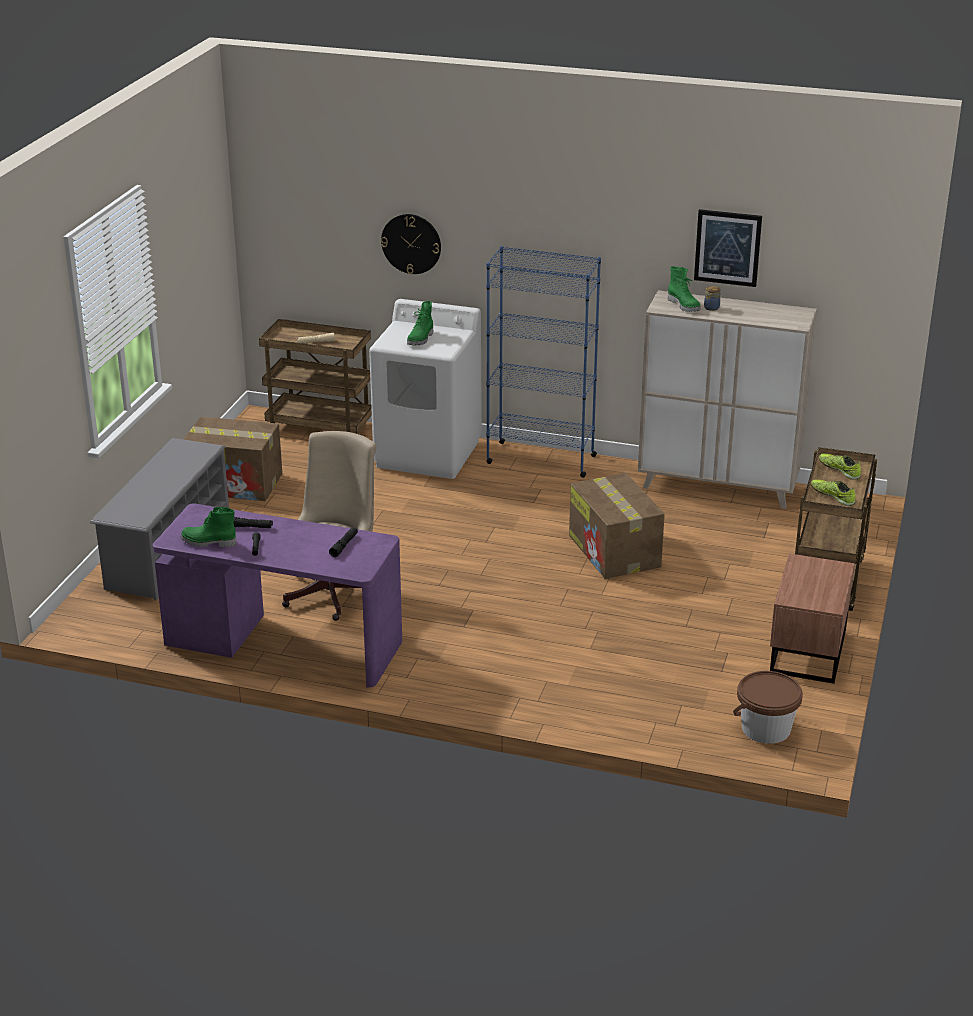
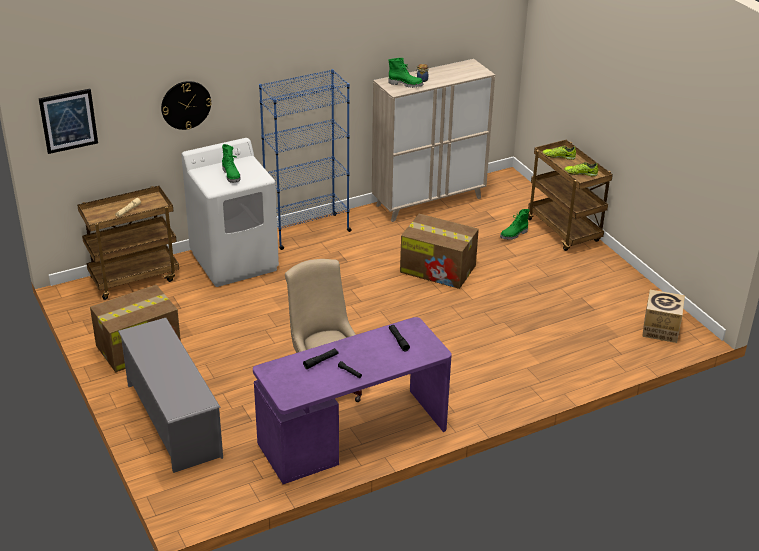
camera: 45 degrees left, 5 degrees up
(208, 543) = (315, 386): green boot -> green boot (514, 235)
(727, 247) = (415, 34): picture -> picture (68, 120)
(765, 729) = (660, 329): brown bucket -> cardboard box
(805, 651) = (612, 276): brown nightstand -> none

